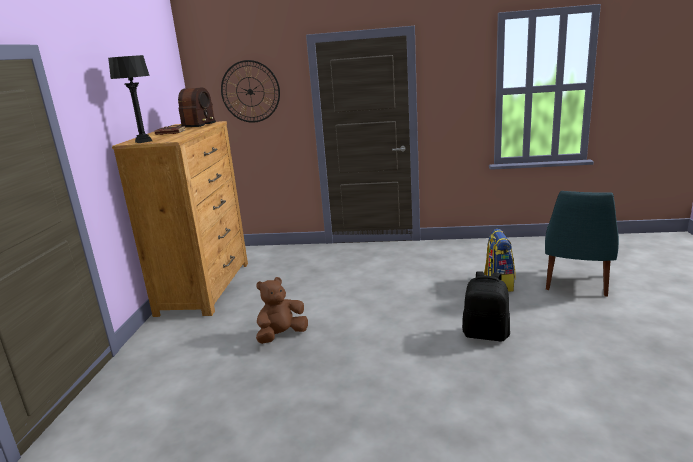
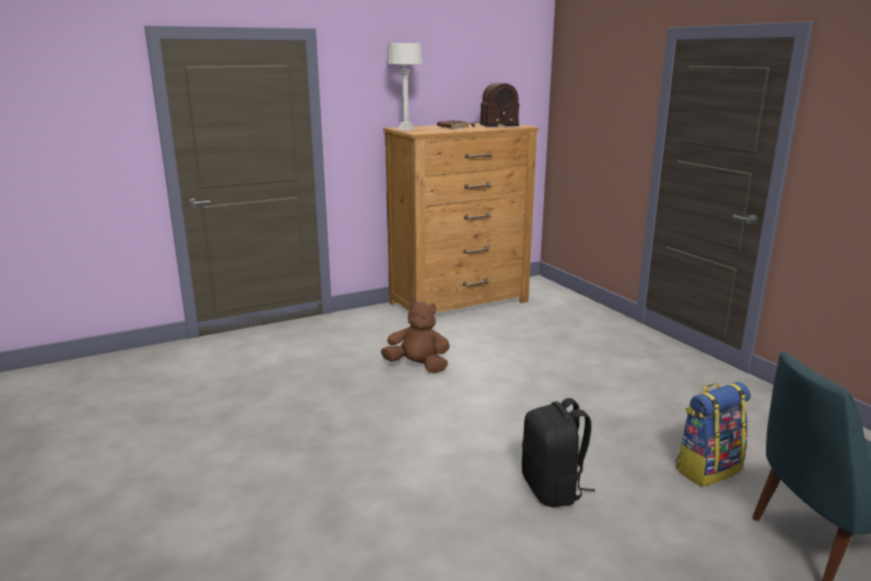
camera: 55 degrees right, 0 degrees up
(143, 141) = (405, 129): black table lamp -> white table lamp
(250, 91) = (600, 97): wall clock -> none

